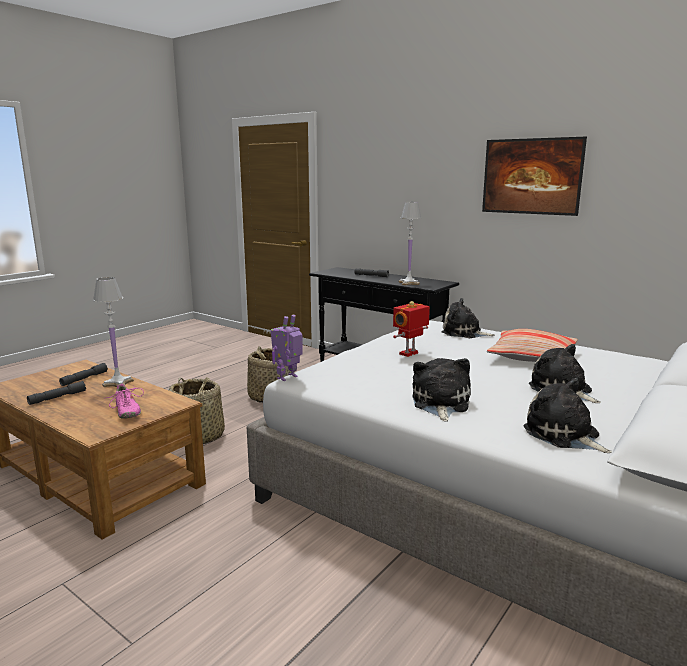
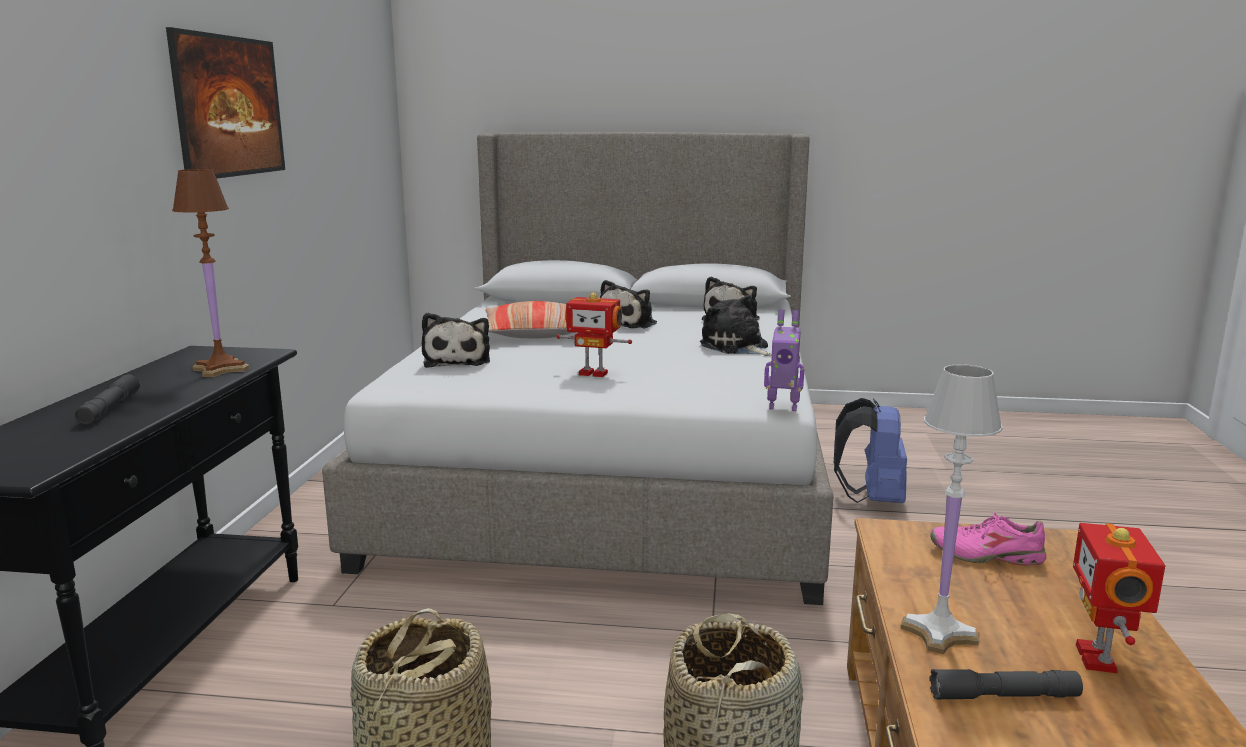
camera: 120 degrees left, 0 degrees up
(57, 397) = (1100, 659): grey flashlight -> toy robot
(126, 411) = (986, 555): pink shoe -> pink shoe turned 105 degrees counterclockwise
(371, 617) = (872, 499): none -> blue backpack
(409, 283) = (220, 369): white table lamp -> brown table lamp
(440, 403) = (736, 347): plush toy -> plush toy turned 75 degrees clockwise

